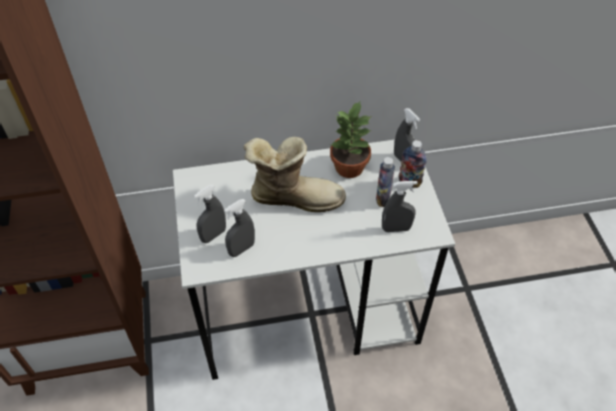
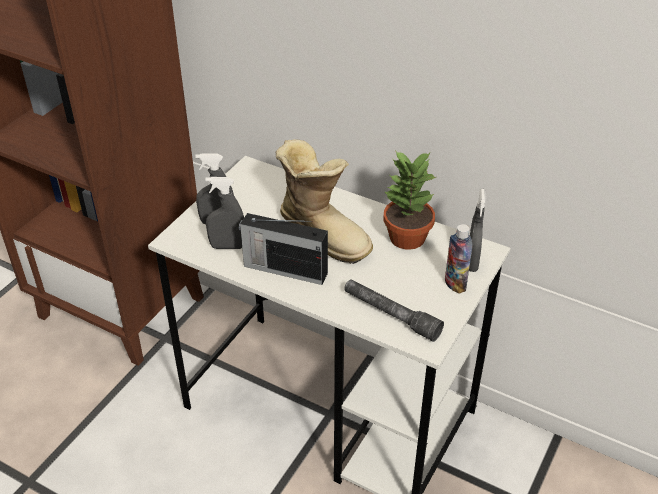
camera: 40 degrees right, 10 degrees down
(298, 241) = (284, 269): none -> radio
(382, 198) = (409, 282): bottle -> none
(396, 228) = (390, 315): grey spray bottle -> grey flashlight

